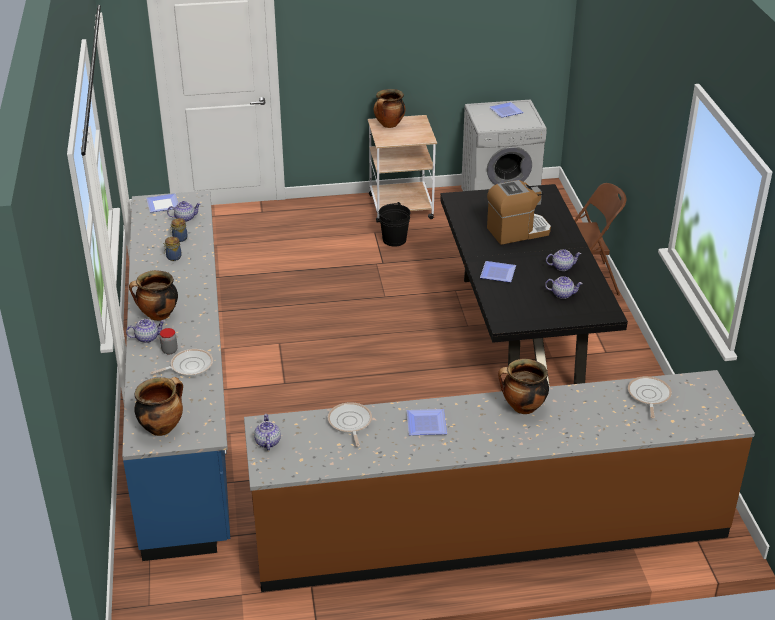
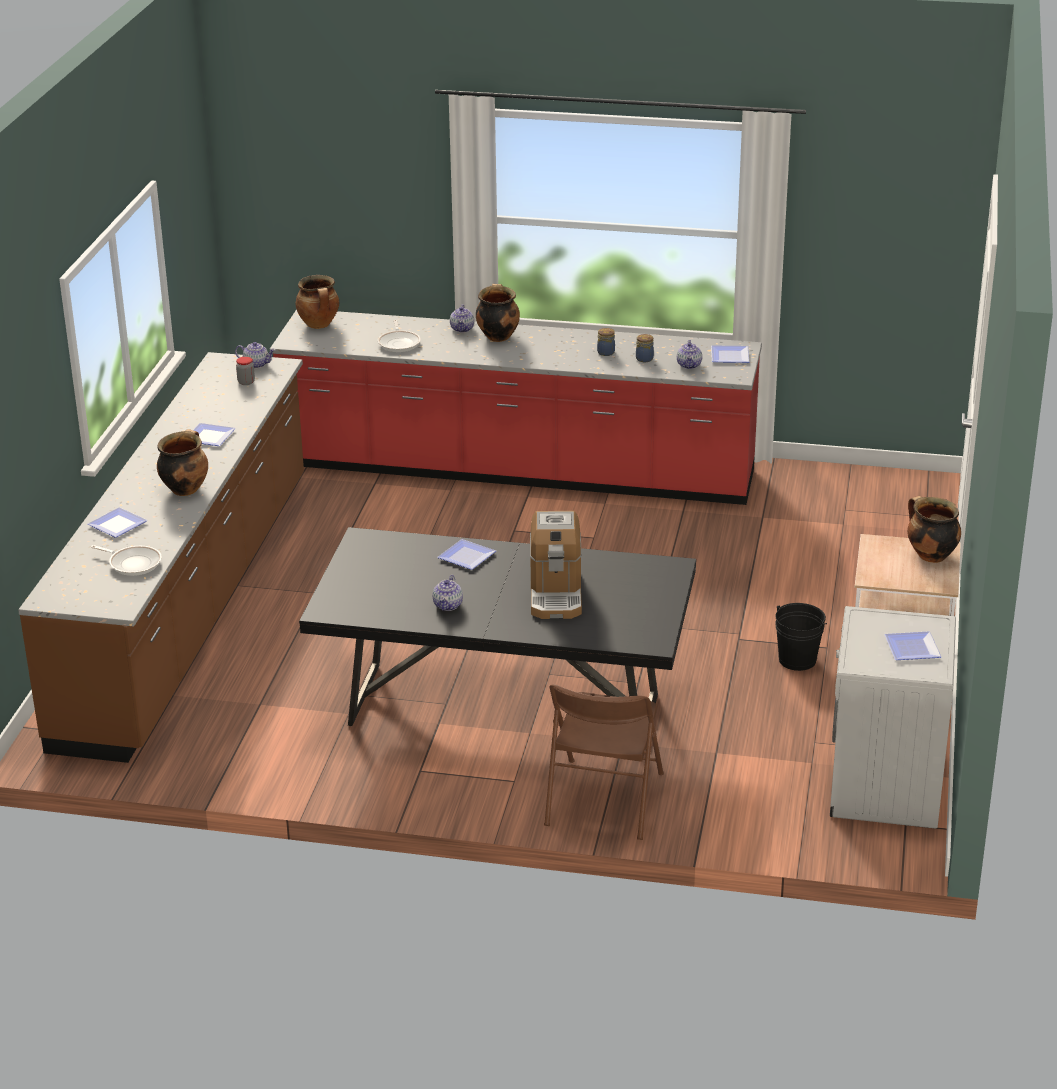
camera: 110 degrees right, 5 degrees down
(169, 350) = (432, 337): jar -> jar (246, 382)
(185, 403) = (517, 471): blue counter -> red counter
(350, 423) = (246, 402): frying pan -> none
(562, 294) = (388, 590): teapot -> none
(601, 425) = (117, 524): none -> plate

